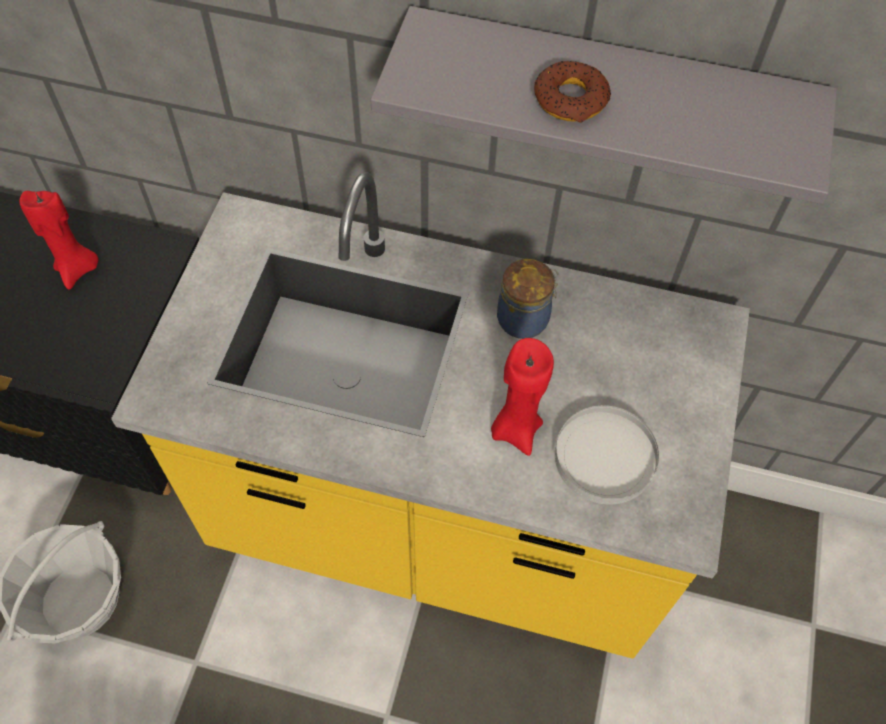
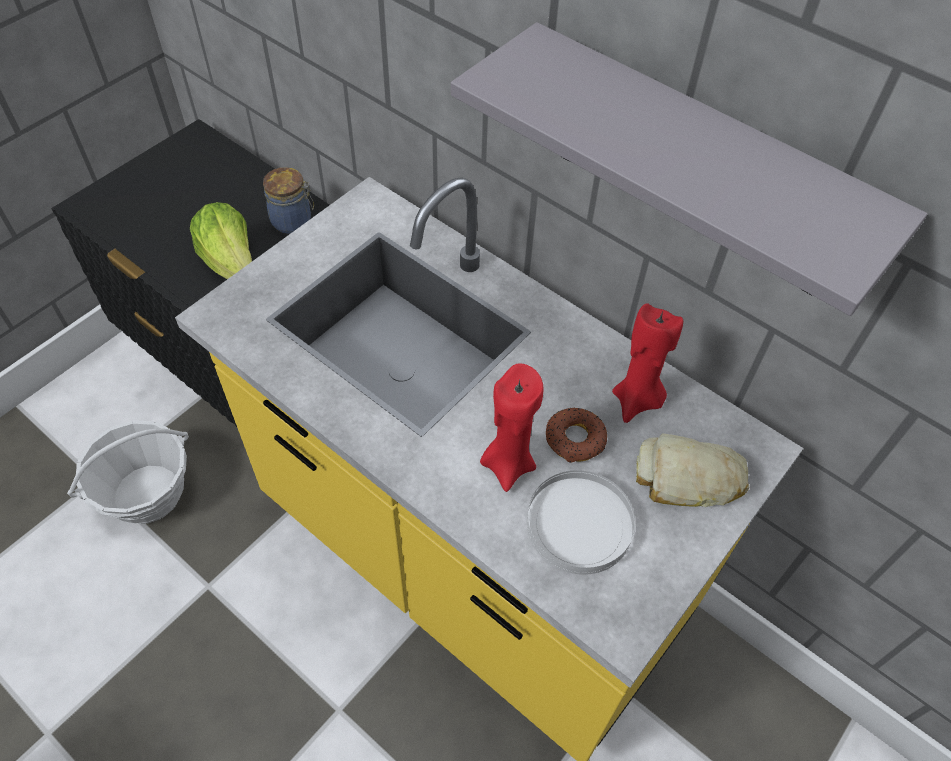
camera: 25 degrees right, 5 degrees down
(77, 269) = (241, 208): red candle -> red candle (637, 401)
(104, 333) = (232, 264): none -> lettuce
(525, 319) = (571, 372): jar -> jar (293, 221)
(571, 99) = (636, 137): donut -> donut (575, 439)
(673, 376) = (689, 479): none -> bread

